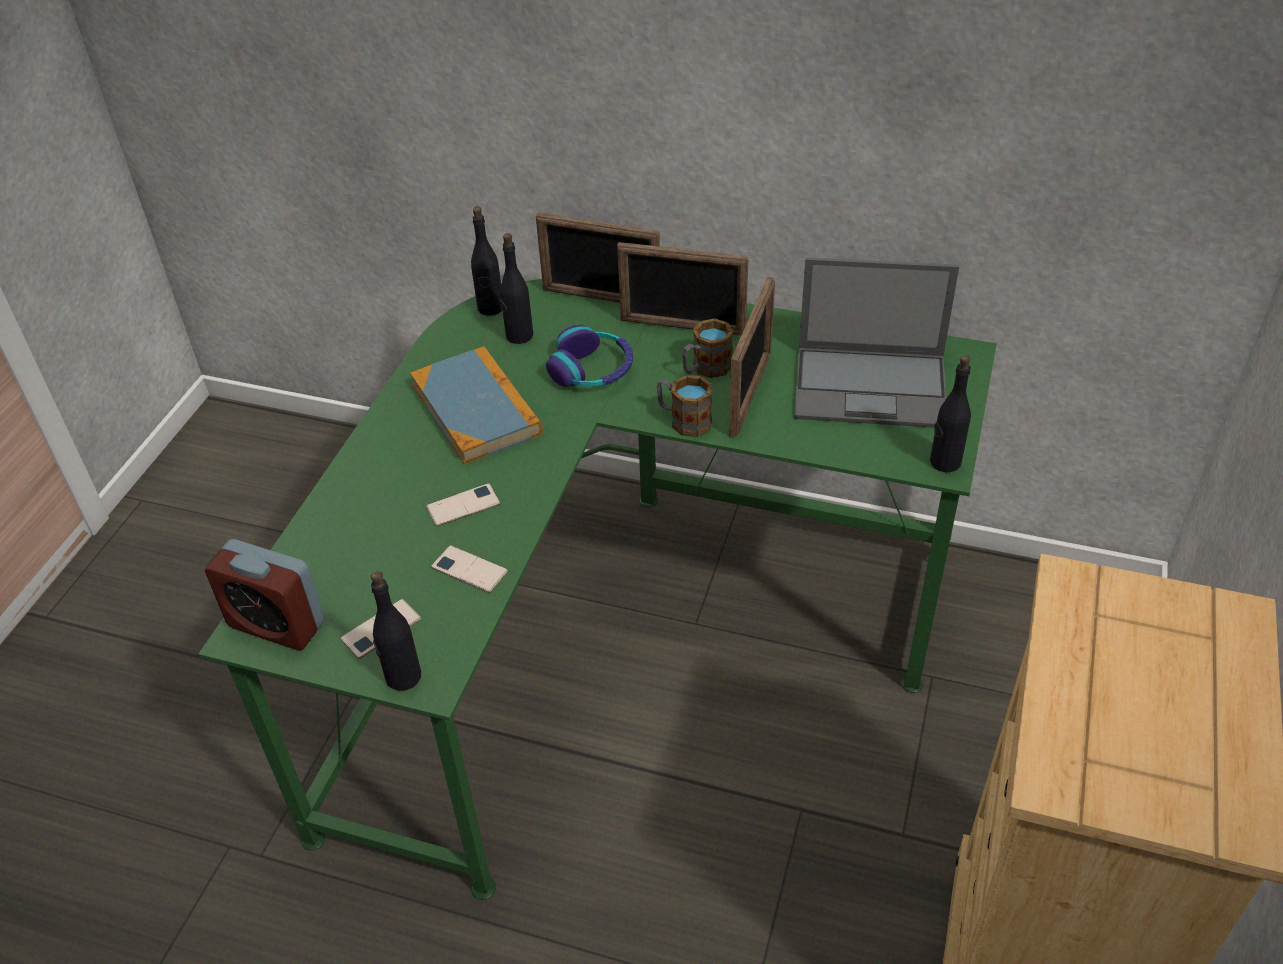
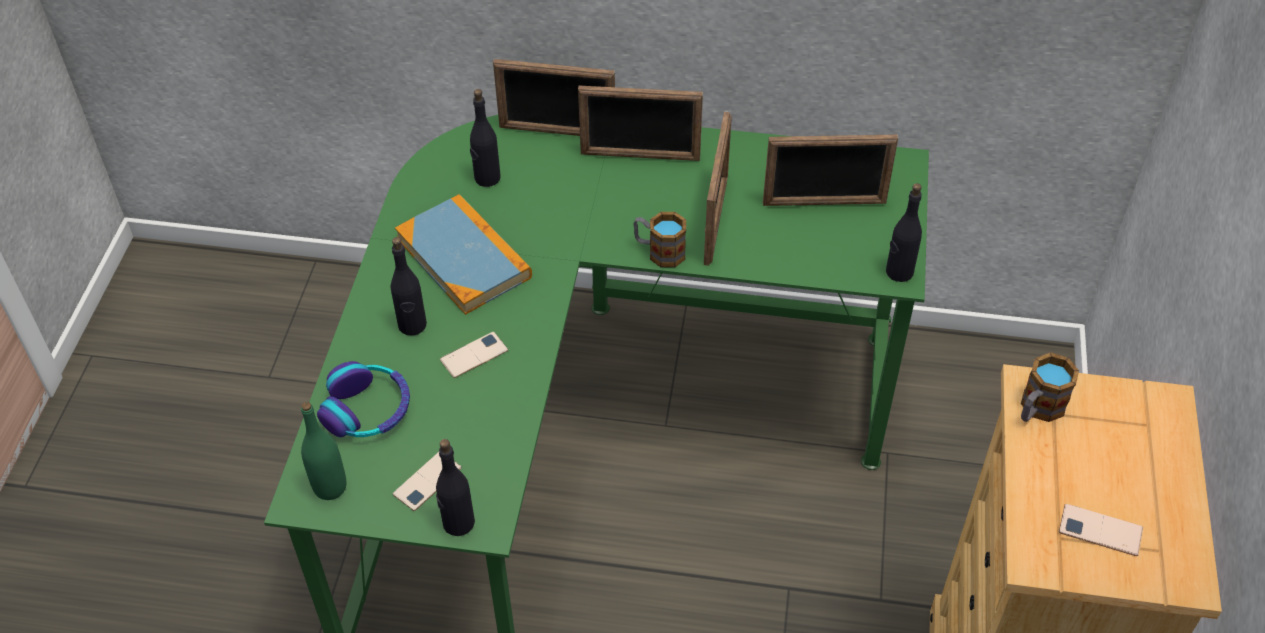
camera: 10 degrees left, 5 degrees up
(277, 624) = (330, 487): alarm clock -> green bottle
(469, 569) = (494, 416): phone -> phone (1100, 530)
(490, 308) = (453, 151): black bottle -> black bottle (412, 325)
(592, 370) = (564, 208): headphones -> headphones (367, 410)
(705, 369) = (669, 198): mug -> mug (1037, 409)
(872, 387) = (824, 203): laptop -> picture frame

